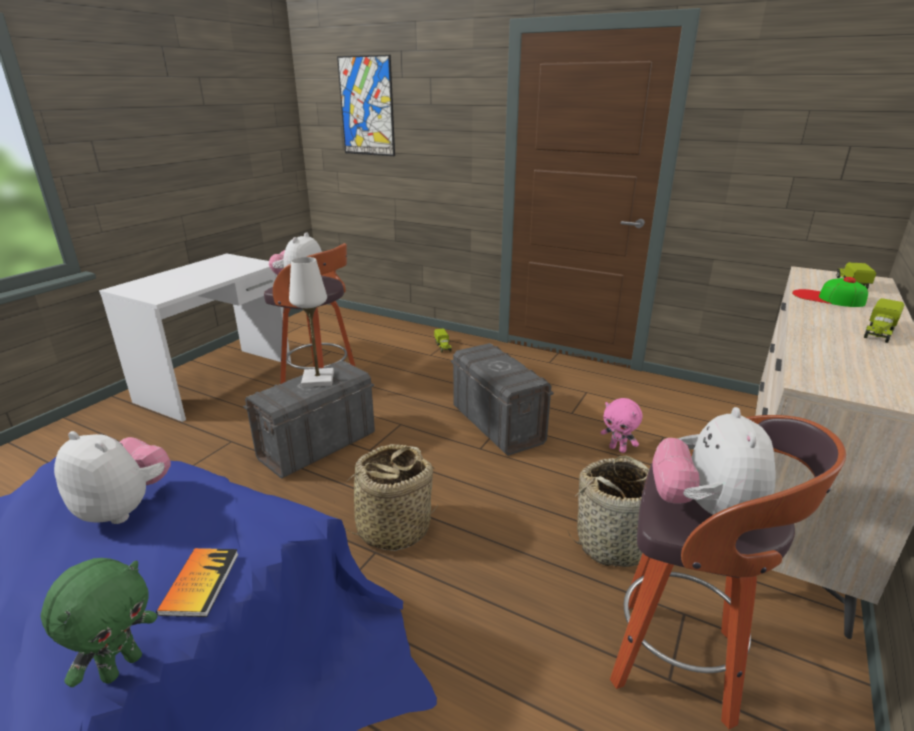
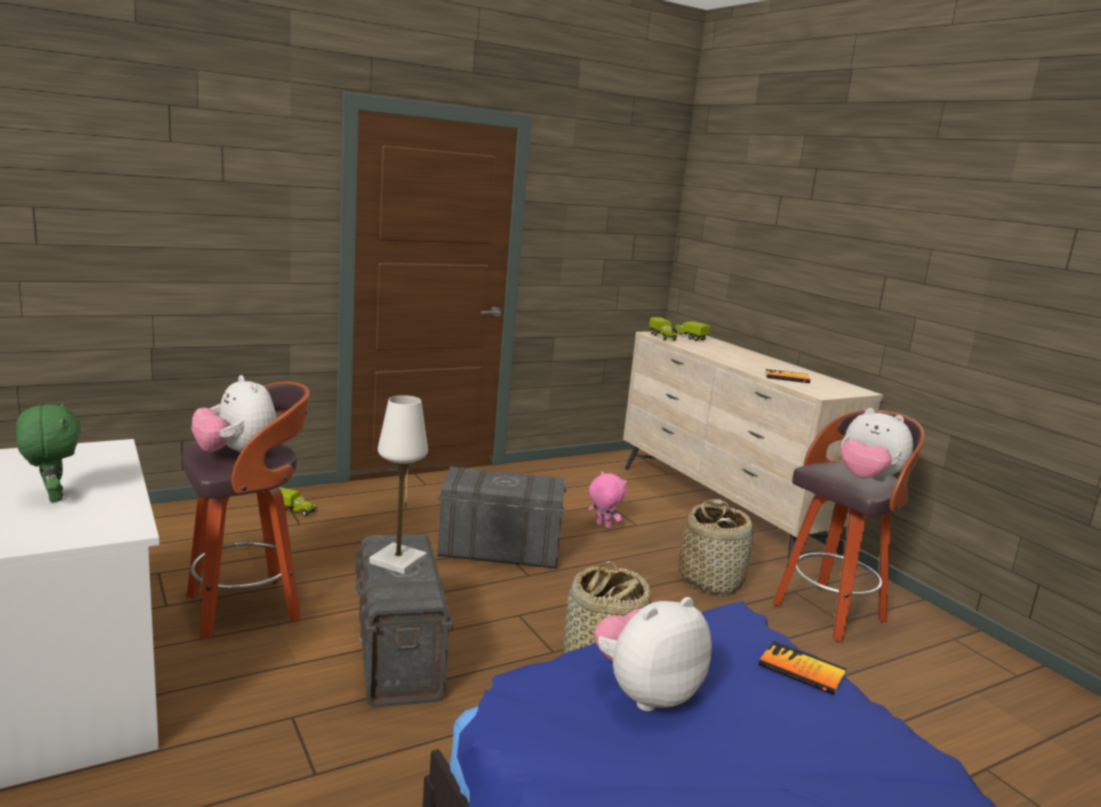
camera: 60 degrees left, 10 degrees down
(121, 666) = (883, 721): green plush toy -> green plush toy (53, 497)
(367, 106) = (99, 178): picture -> none
(618, 449) = (603, 525): pink plush toy -> pink plush toy turned 120 degrees counterclockwise
(827, 298) = (706, 349): cap -> none
(833, 352) = (786, 377): none -> book
(879, 333) = (769, 363): toy truck -> toy truck (662, 337)

